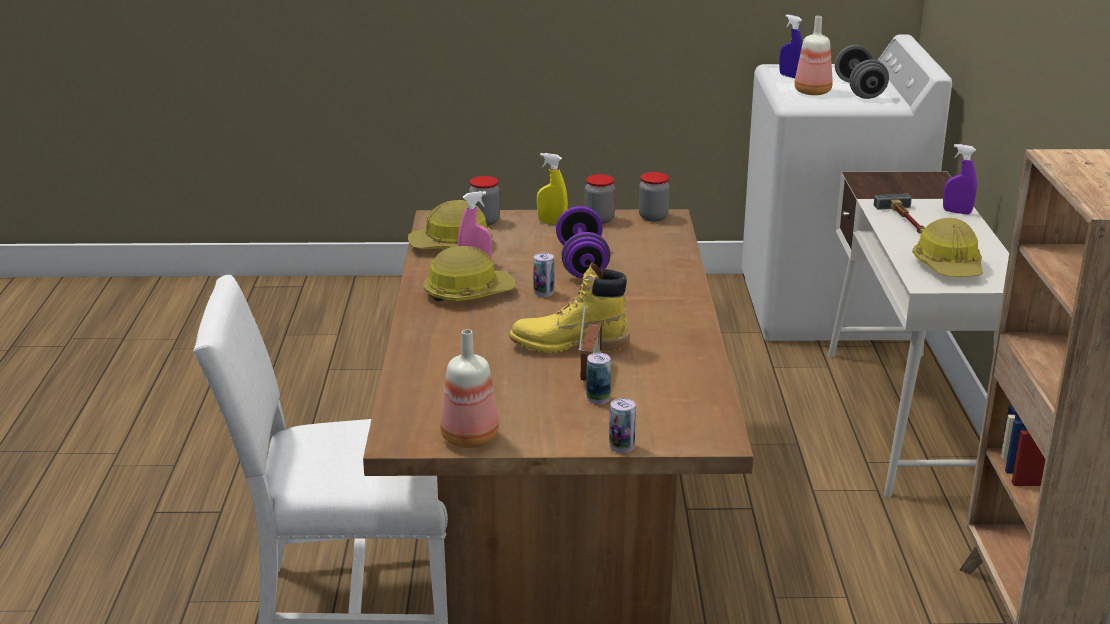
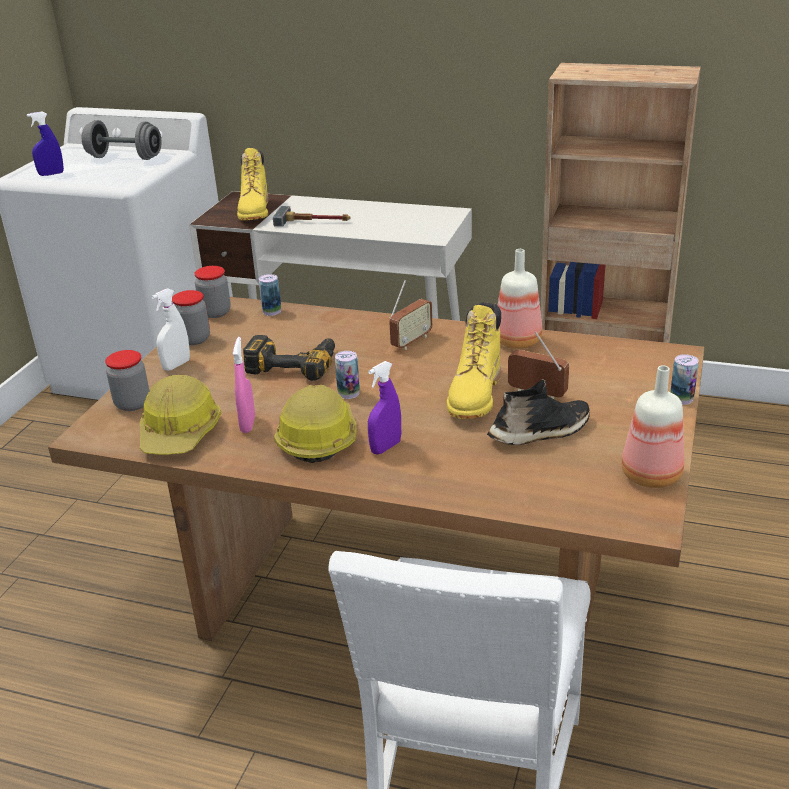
camera: 70 degrees left, 5 degrees up
(519, 381) = (541, 433): none -> black shoe
(552, 222) = (176, 365): yellow spray bottle -> white spray bottle
(582, 263) = (294, 363): purple dumbbell -> power drill
(598, 398) = (590, 397): can -> can (272, 311)
(655, 304) = (411, 341): none -> radio
(813, 92) = (105, 173): bottle -> bottle (516, 341)
(901, 191) = (255, 212): none -> yellow boot
(948, 266) = (409, 224): hard hat -> none
(957, 212) = (314, 203): purple spray bottle -> purple spray bottle (385, 447)

